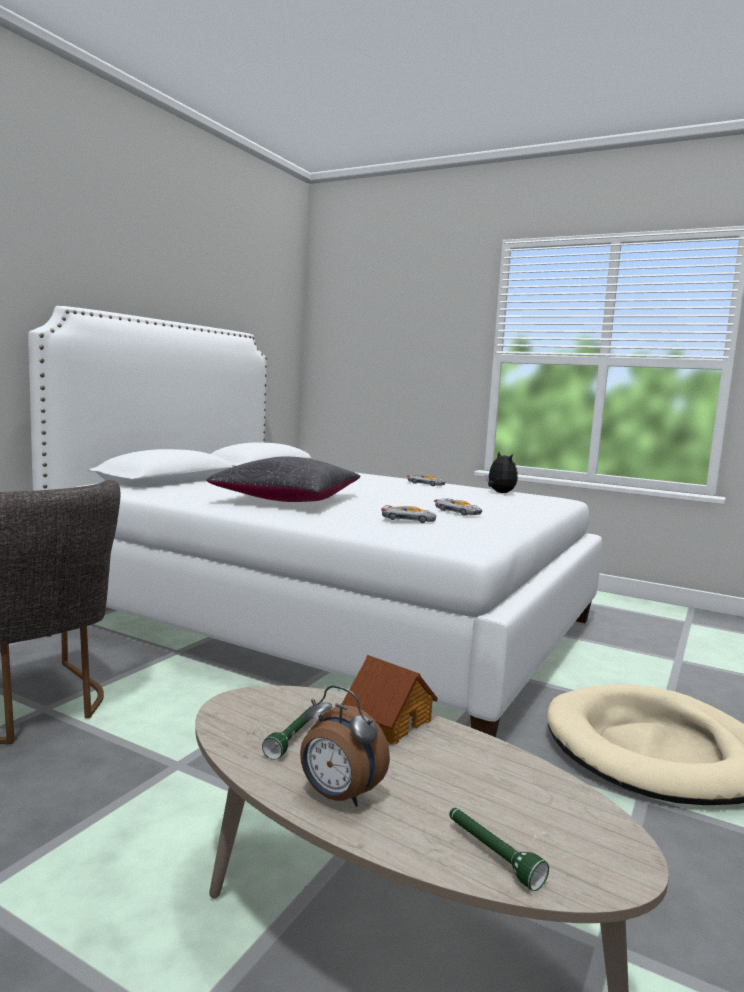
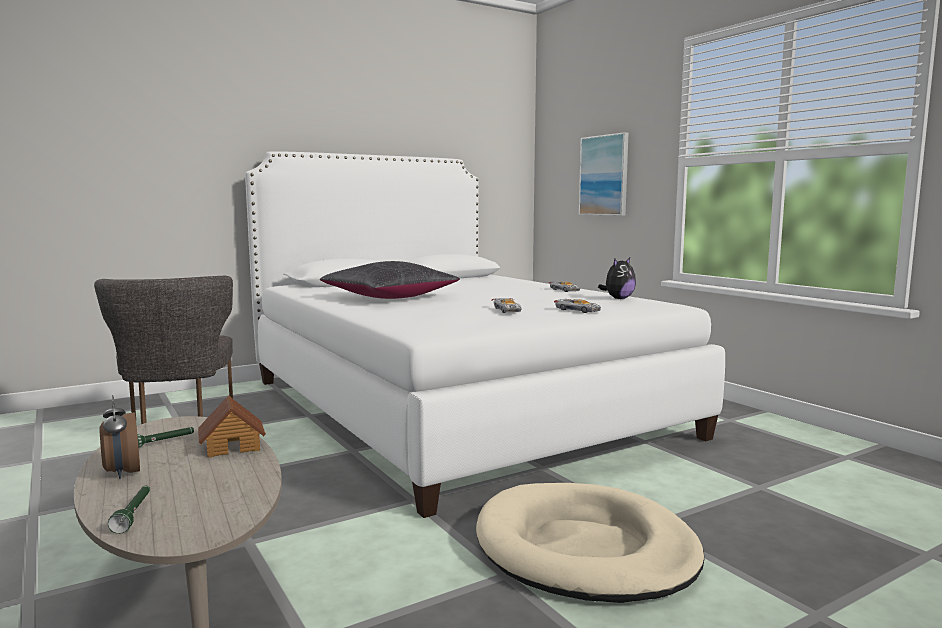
camera: 30 degrees right, 0 degrees up
(400, 363) = (604, 175): none -> picture
(408, 519) = (434, 312): toy car -> toy car (578, 310)
(499, 493) = (618, 298): plush toy -> plush toy turned 45 degrees clockwise

